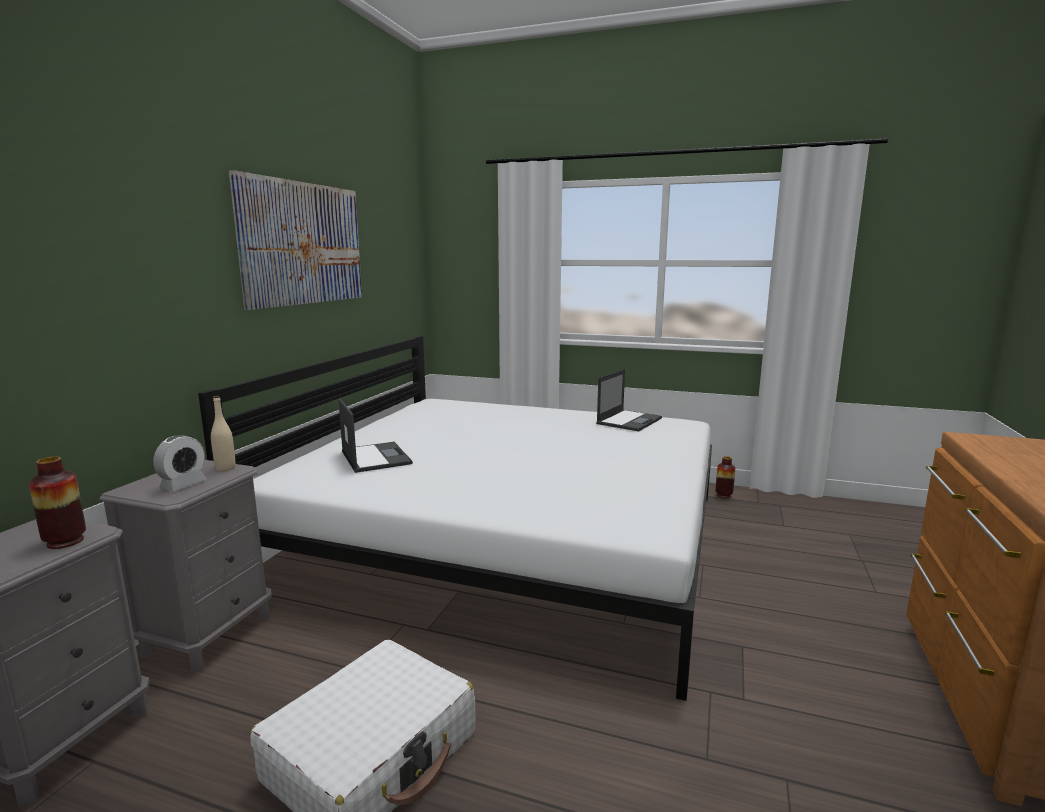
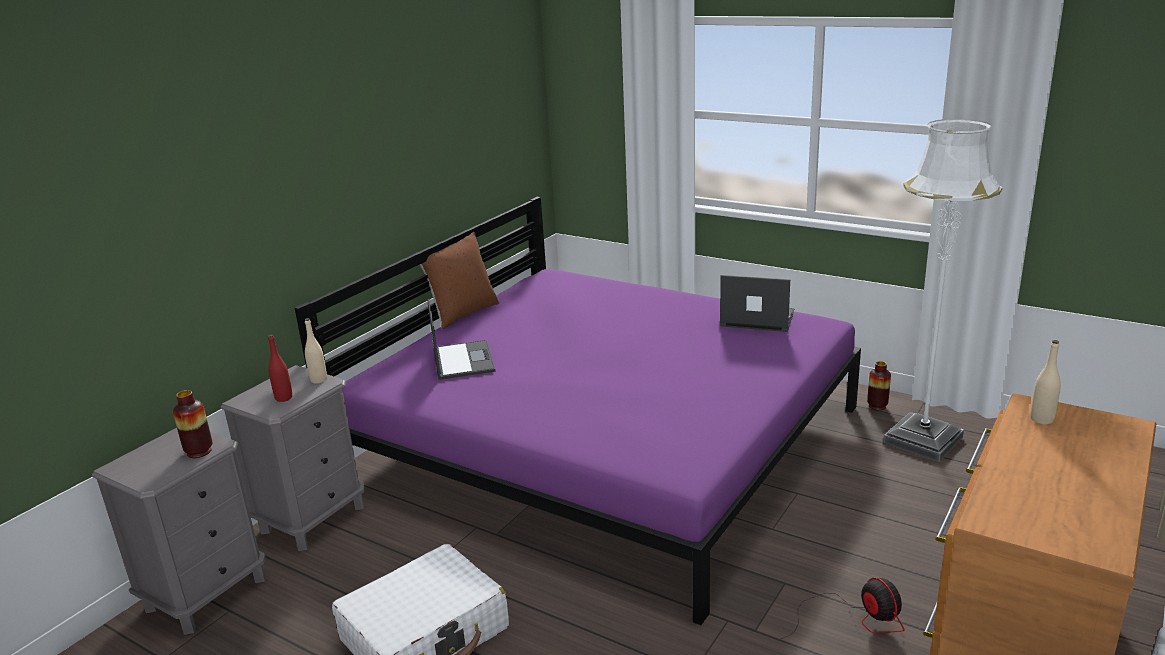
camera: 15 degrees right, 10 degrees up
(183, 485) = (283, 398): alarm clock -> red bottle
(303, 243) = (392, 133): picture -> none
(362, 426) = (462, 313): none -> brown pillow
(507, 537) = (603, 442): white bed -> purple bed
(629, 421) = (756, 318): laptop -> laptop turned 120 degrees counterclockwise
(776, 516) = (923, 440): none -> white floor lamp
(830, 674) = (855, 619): none -> fan
(996, 446) = (1041, 419): none -> beige bottle

